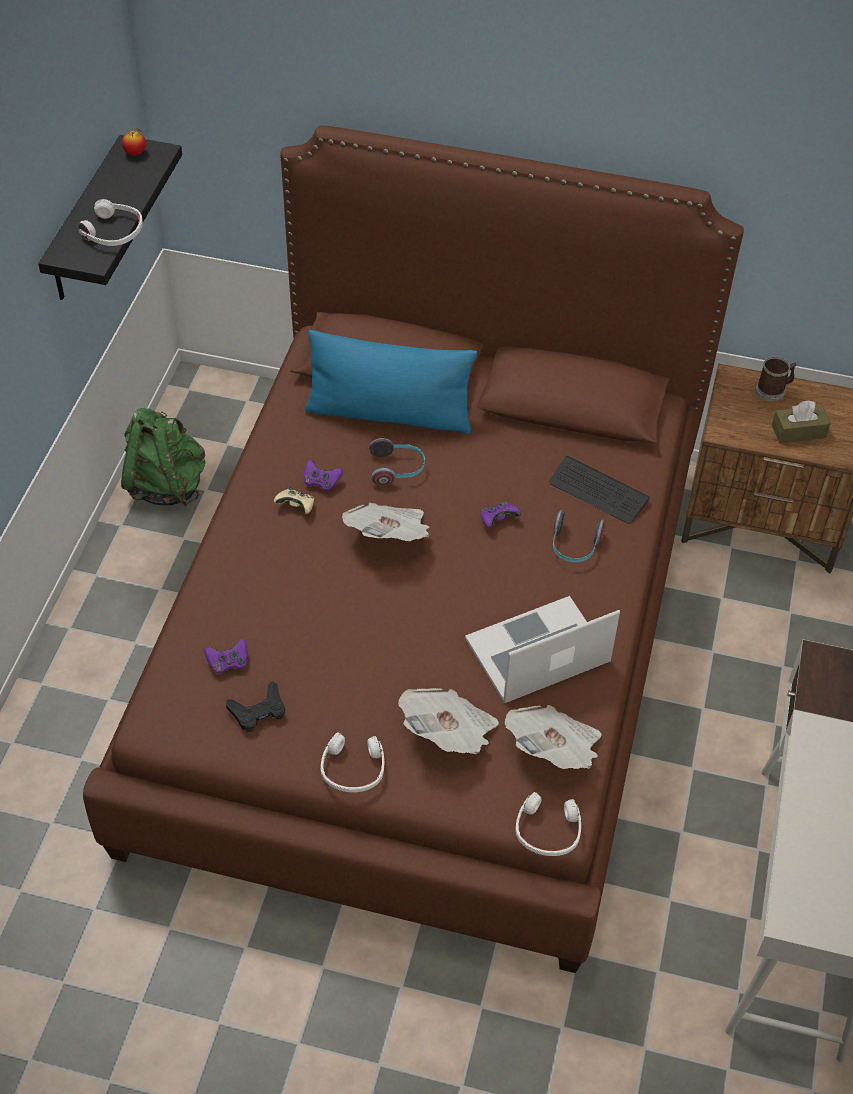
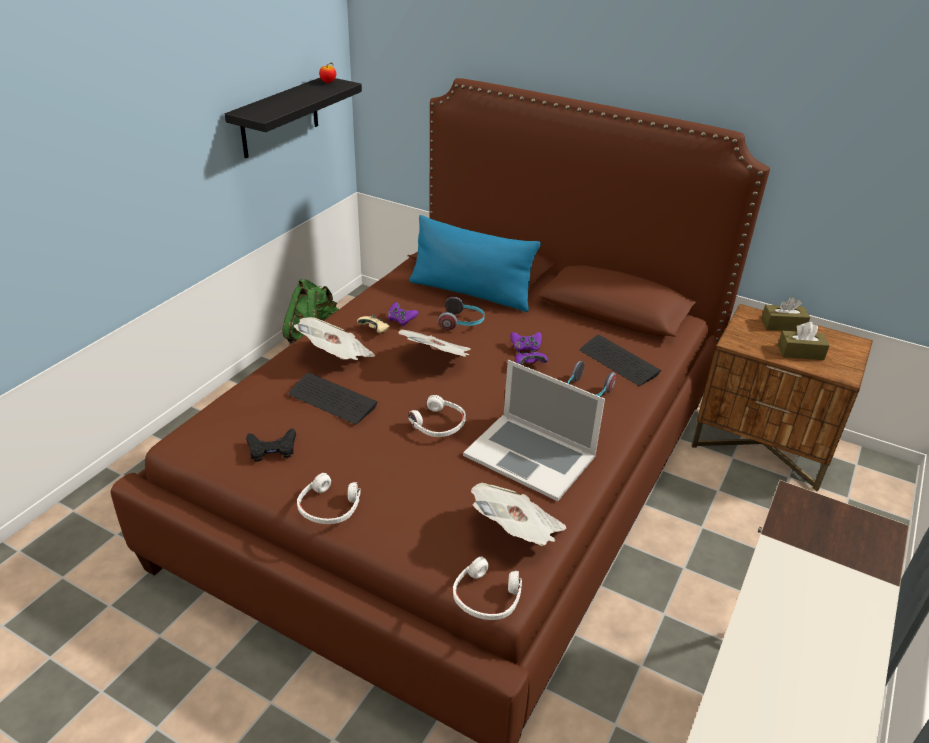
camera: 15 degrees right, 15 degrees down
(113, 232) = (286, 107): white headphones -> white headphones (438, 424)
(228, 663) = (266, 412): purple game controller -> purple game controller (525, 348)
(294, 627) = (332, 400): none -> keyboard
(449, 734) = (426, 499): newspaper -> newspaper (336, 356)
(538, 651) = (530, 455): laptop -> laptop turned 135 degrees counterclockwise
(773, 390) = (783, 325): mug -> brown tissue box

